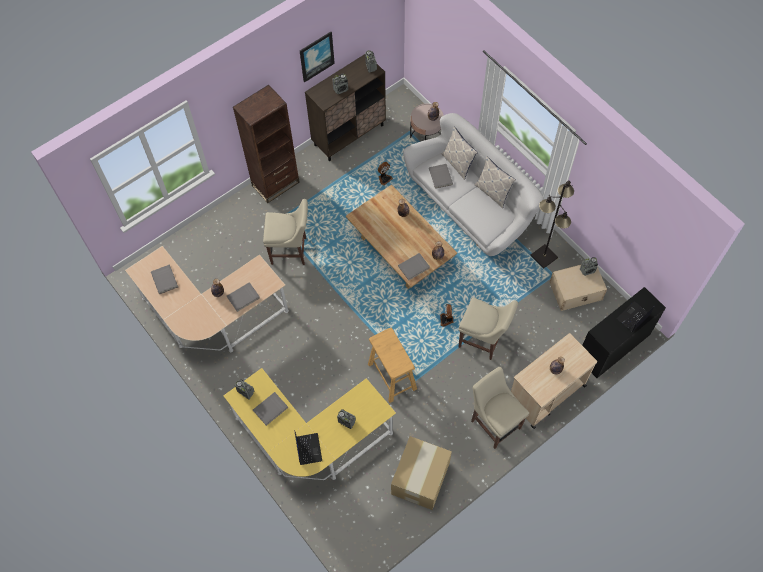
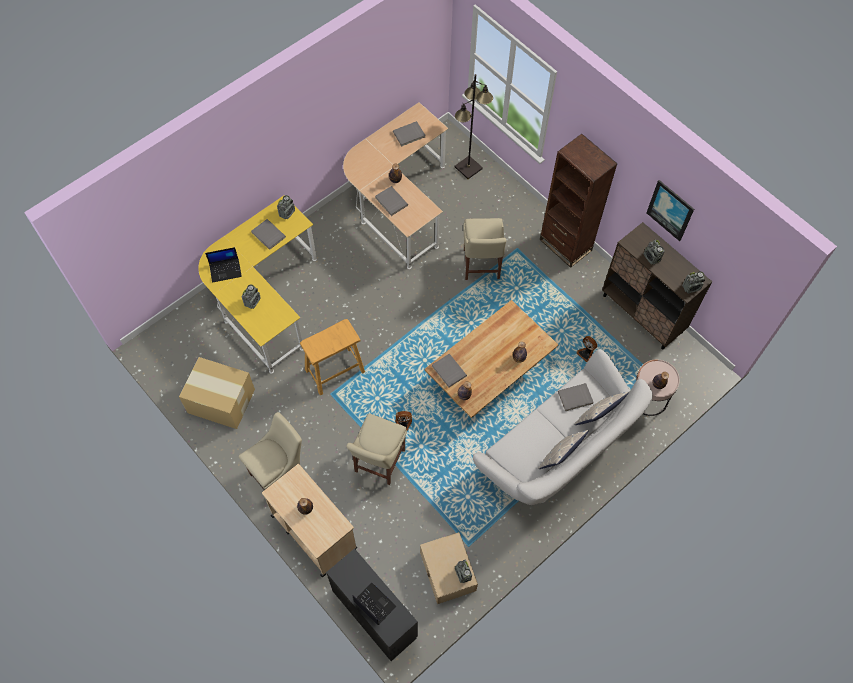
camera: 85 degrees right, 0 degrees up
(544, 256) = (493, 535): black floor lamp -> black floor lamp (468, 168)

